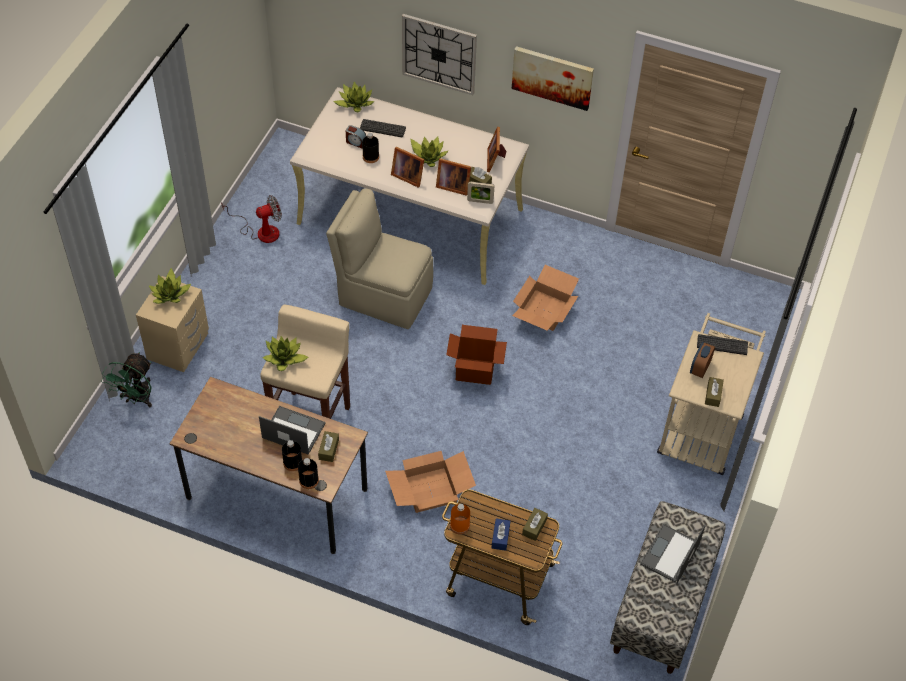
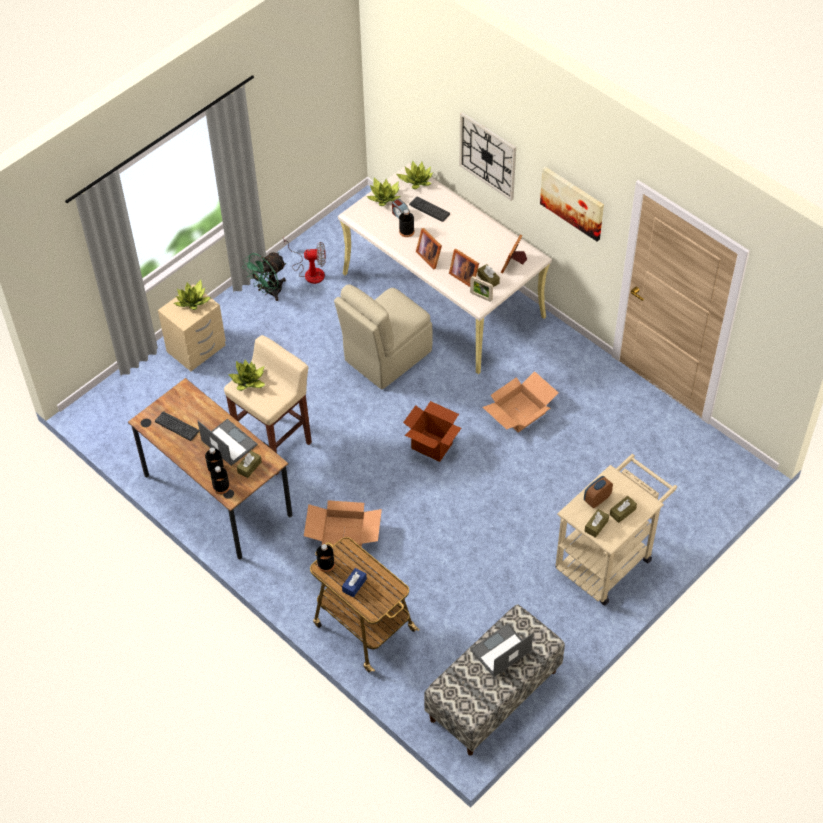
camera: 25 degrees right, 0 degrees up
(137, 399) = (144, 382): green fan -> green fan (269, 292)
(383, 295) = (386, 357): beige chair -> beige chair turned 90 degrees counterclockwise
(428, 157) = (456, 245): potted plant -> potted plant (384, 197)
(460, 525) = (326, 564): orange bottle -> black bottle
(534, 527) = (387, 586): brown tissue box -> brown tissue box (622, 512)
(722, 345) = (628, 485): keyboard -> keyboard (177, 426)

